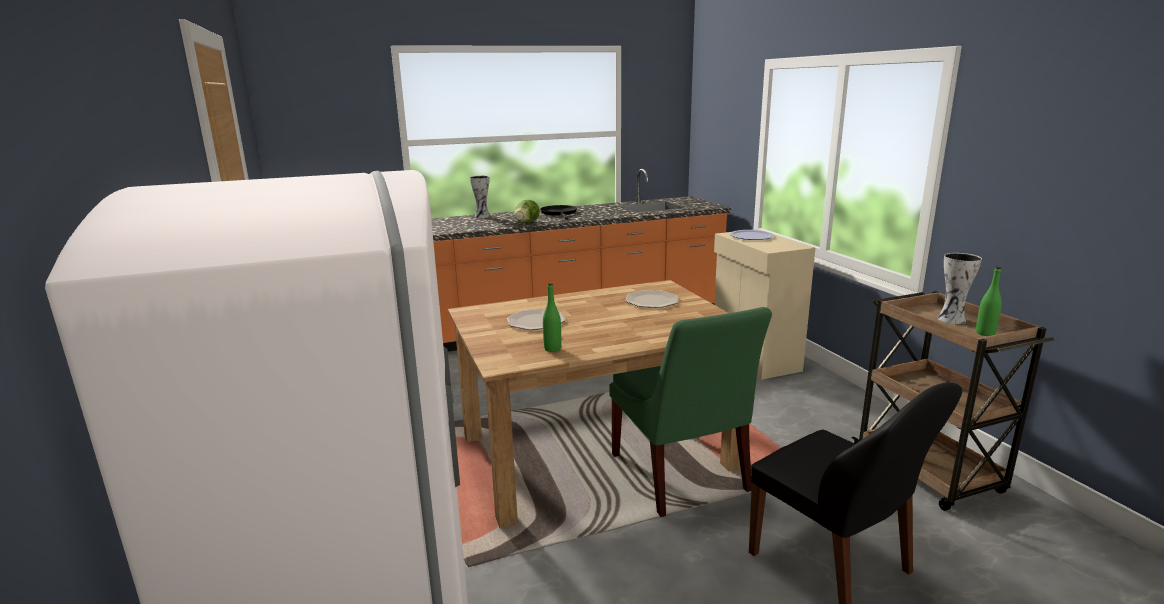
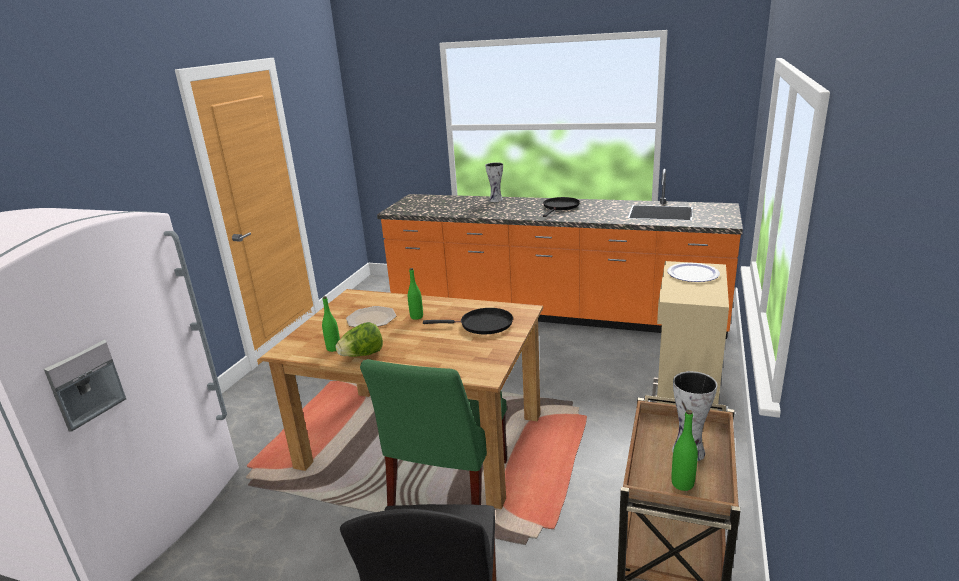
camera: 40 degrees right, 5 degrees up
(526, 223) = (510, 215): lettuce -> lettuce (362, 355)
(579, 309) = (416, 317): none -> green bottle
(652, 300) = (482, 325): plate -> black frying pan

